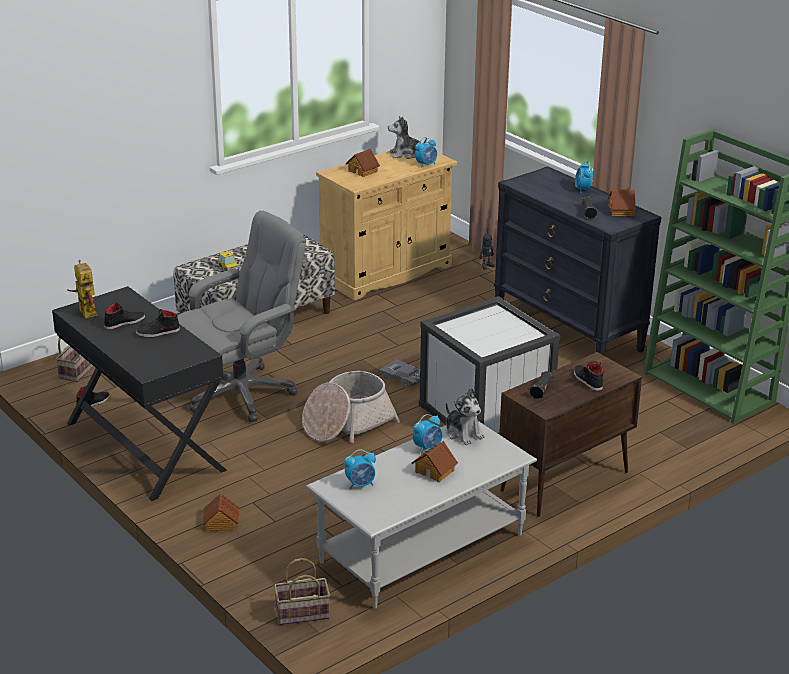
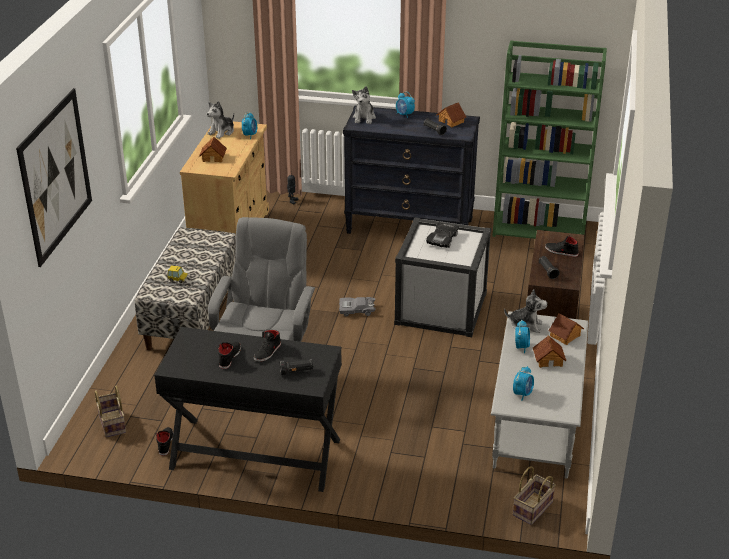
camera: 40 degrees left, 5 degrees up
(79, 99) = (56, 176): none -> picture
(84, 311) = (183, 363): toy robot -> none
(155, 356) = (296, 371): none -> black flashlight
(220, 523) = (393, 479): toy house -> toy house (565, 336)
(347, 424) = (368, 361): basket -> none
(497, 325) = (442, 239): none -> black toy car
(537, 179) = (364, 118): none -> plush toy

